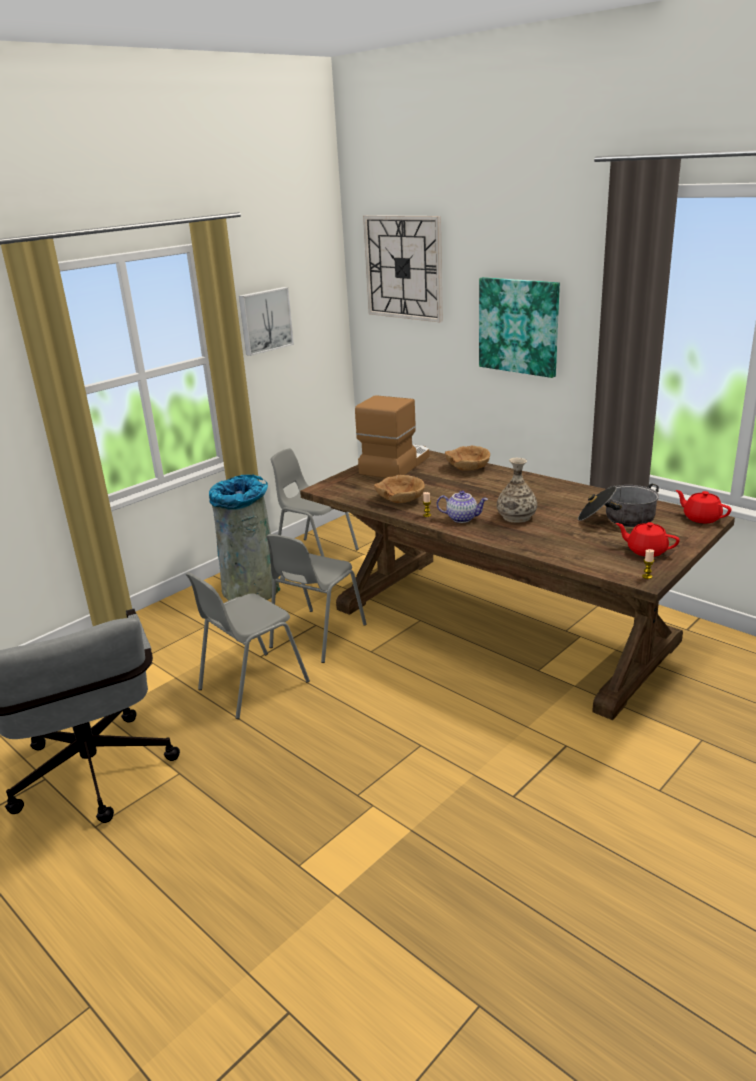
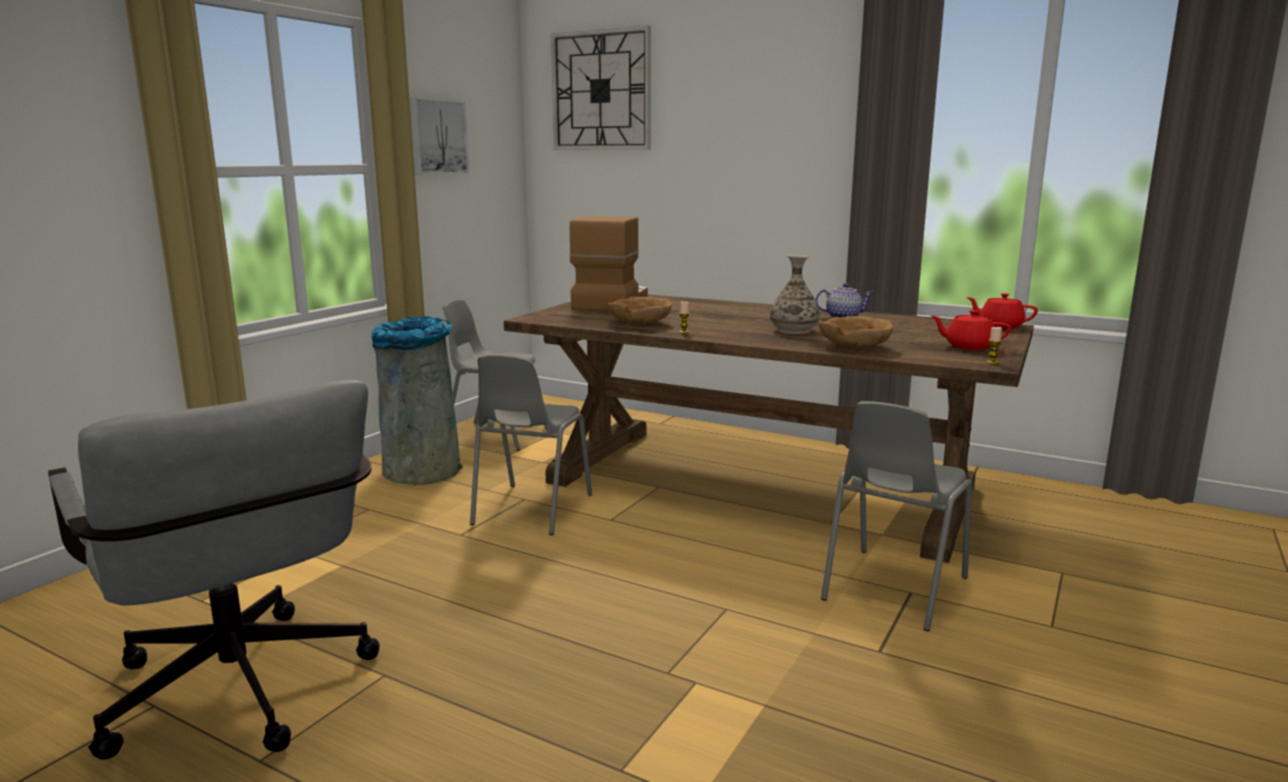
camera: 15 degrees left, 10 degrees down
(251, 685) = (460, 565): grey chair -> grey chair (892, 588)
(462, 518) = (729, 333): teapot -> teapot (843, 317)
(467, 467) = (700, 303): brown bowl -> brown bowl (853, 346)
(519, 326) = (748, 144): picture -> none
(617, 519) = (910, 329): cooking pot -> none

